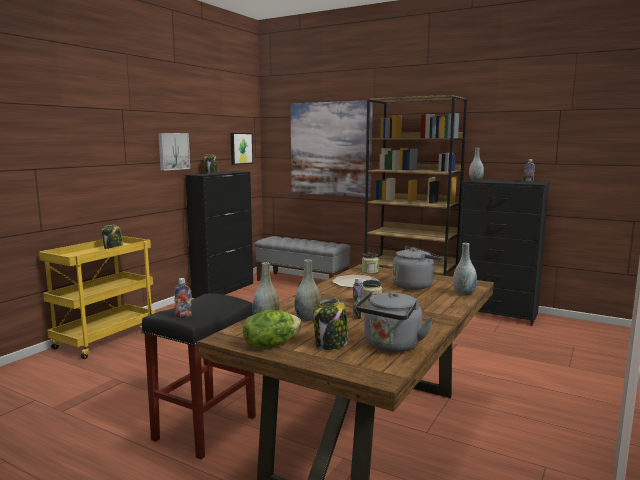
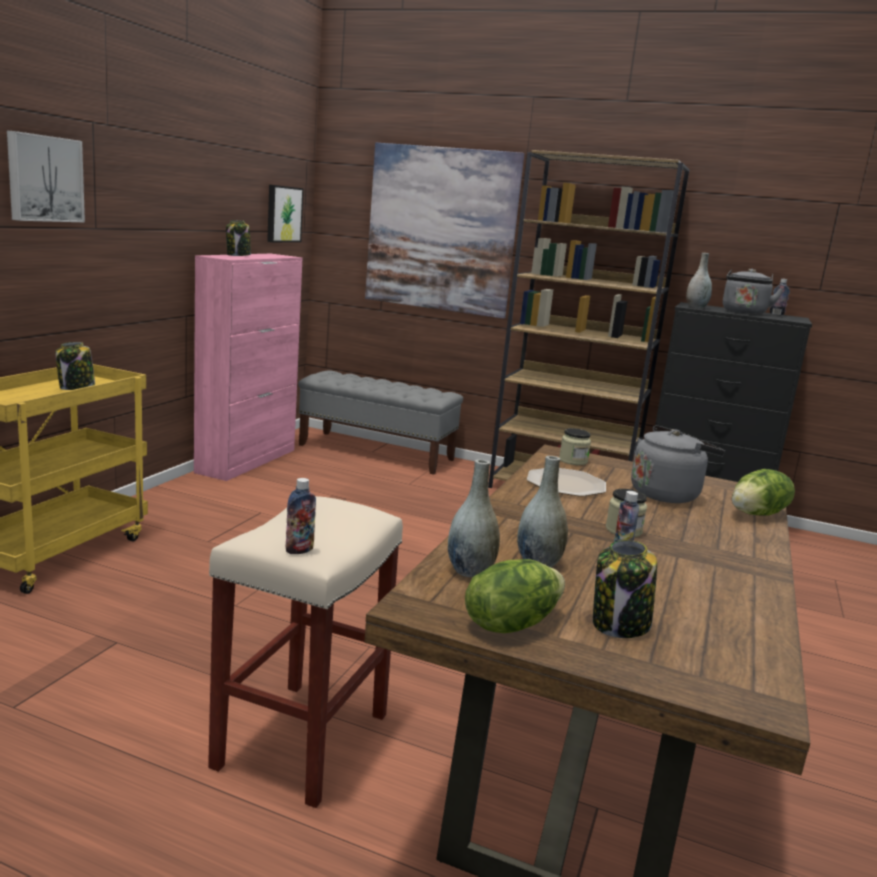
camera: 10 degrees left, 5 degrees up
(173, 151) = (176, 210): picture -> picture (44, 178)
(205, 427) = (303, 738): black stool -> beige stool
(224, 290) = (247, 461): black cabinet -> pink cabinet
(391, 346) = (726, 630): grey kettle -> grey kettle (744, 313)
(464, 294) = (758, 514): grey vase -> lettuce

